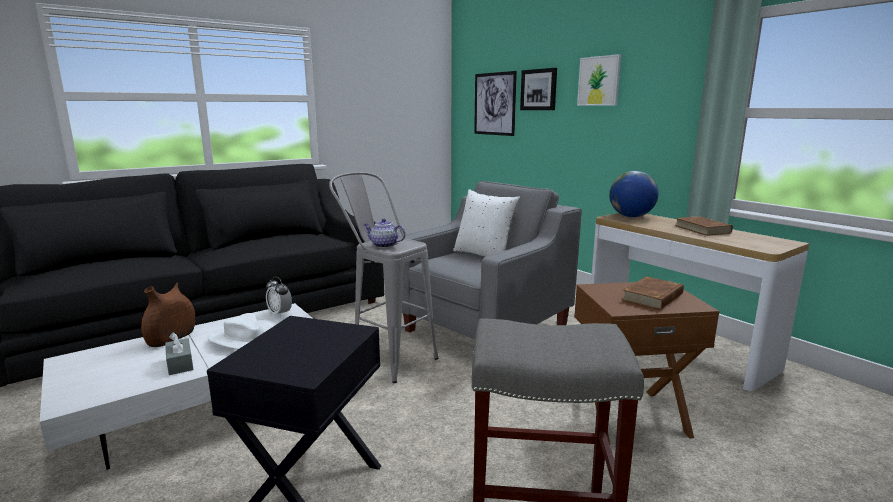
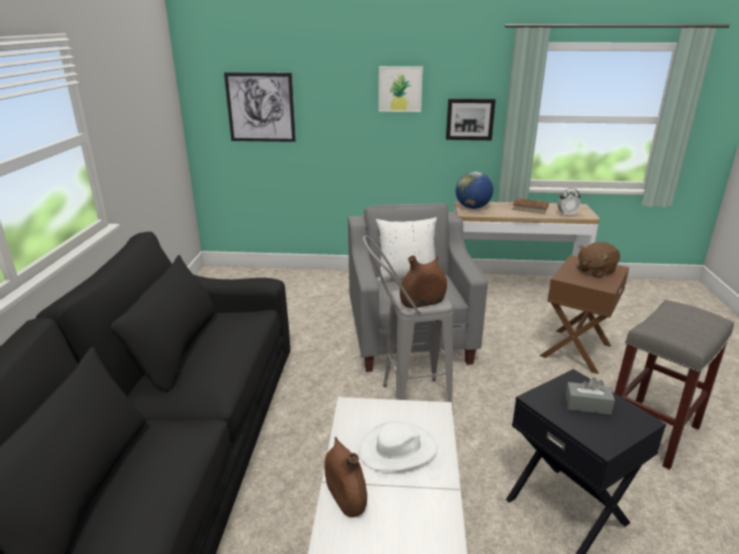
camera: 50 degrees left, 10 degrees up
(180, 364) = (419, 504): grey tissue box -> grey tissue box (587, 405)
(280, 313) = (357, 413): alarm clock -> alarm clock (567, 214)
(383, 245) = (423, 303): teapot -> brown vase
(539, 89) = (326, 94): picture -> picture (470, 119)
(653, 297) = (595, 271): brown book -> brown plush toy

